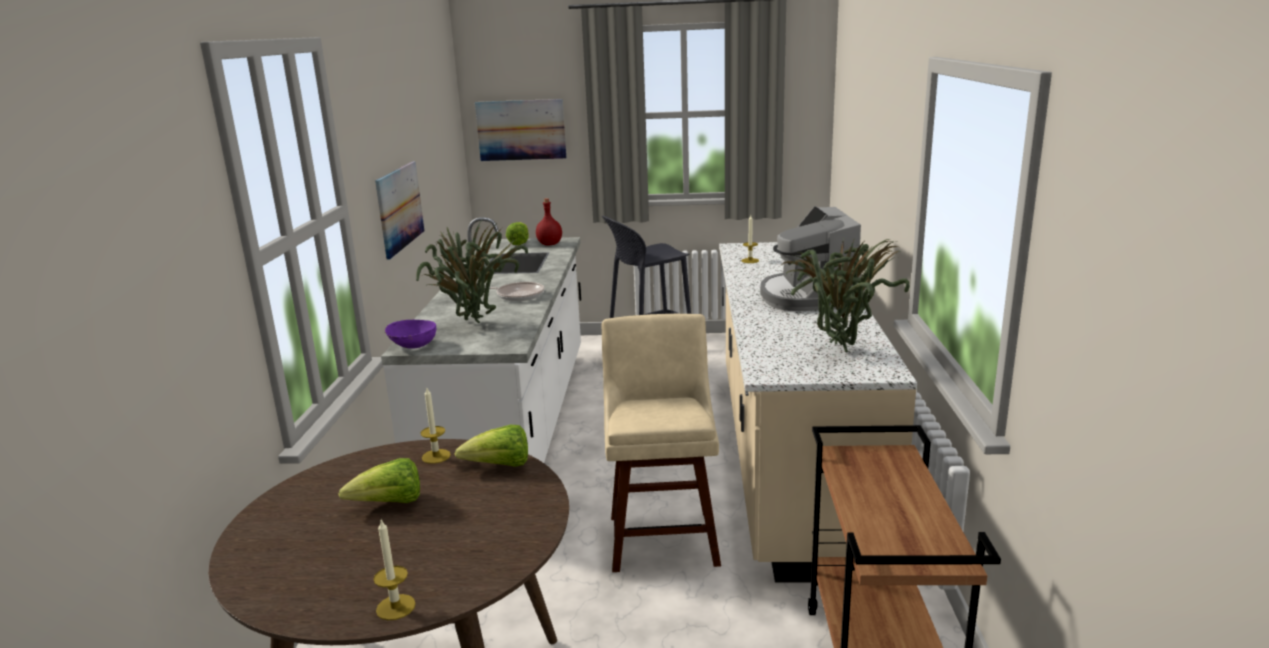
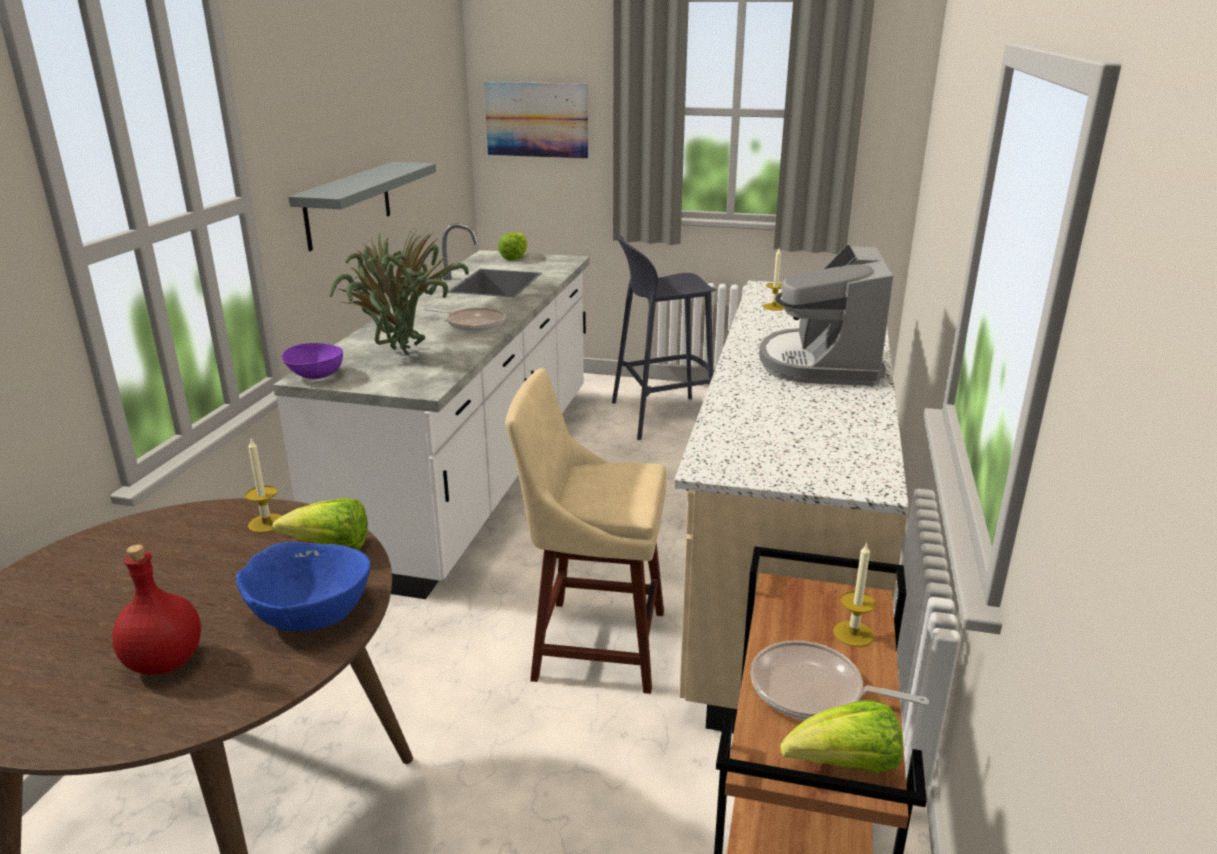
camera: 10 degrees right, 5 degrees up
(390, 504) = (176, 581): lettuce -> lettuce (844, 766)
(395, 607) = (92, 730): candle -> candle (853, 634)
(400, 207) = (348, 204): picture -> grey shelf
(513, 509) = (311, 611): none -> blue bowl
(549, 244) = (548, 263): red bottle -> red bottle (164, 663)
(663, 536) = (591, 642): beige chair -> beige chair turned 90 degrees counterclockwise
(837, 351) = (821, 445): potted plant -> none
(891, 513) = (813, 691): none -> frying pan

